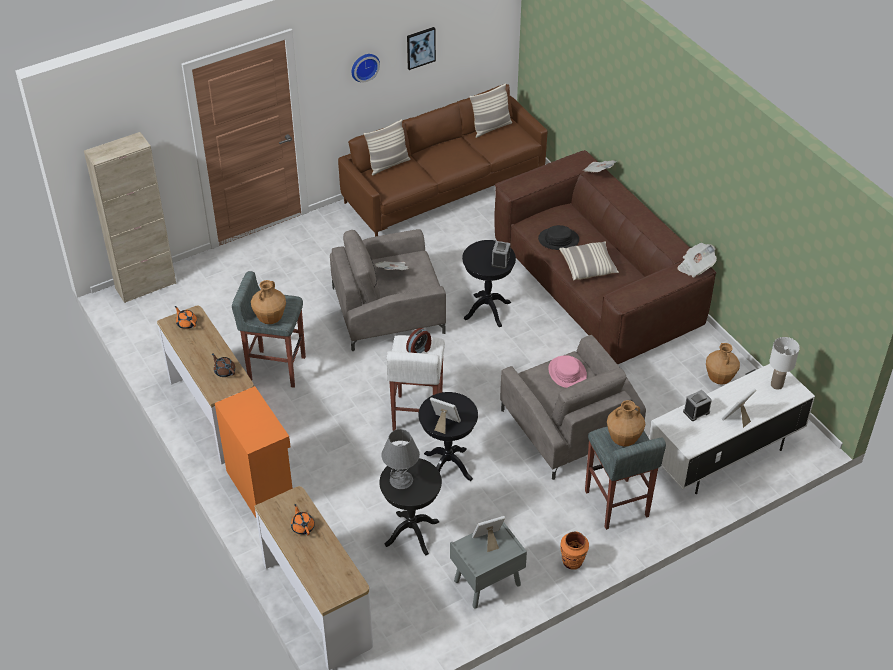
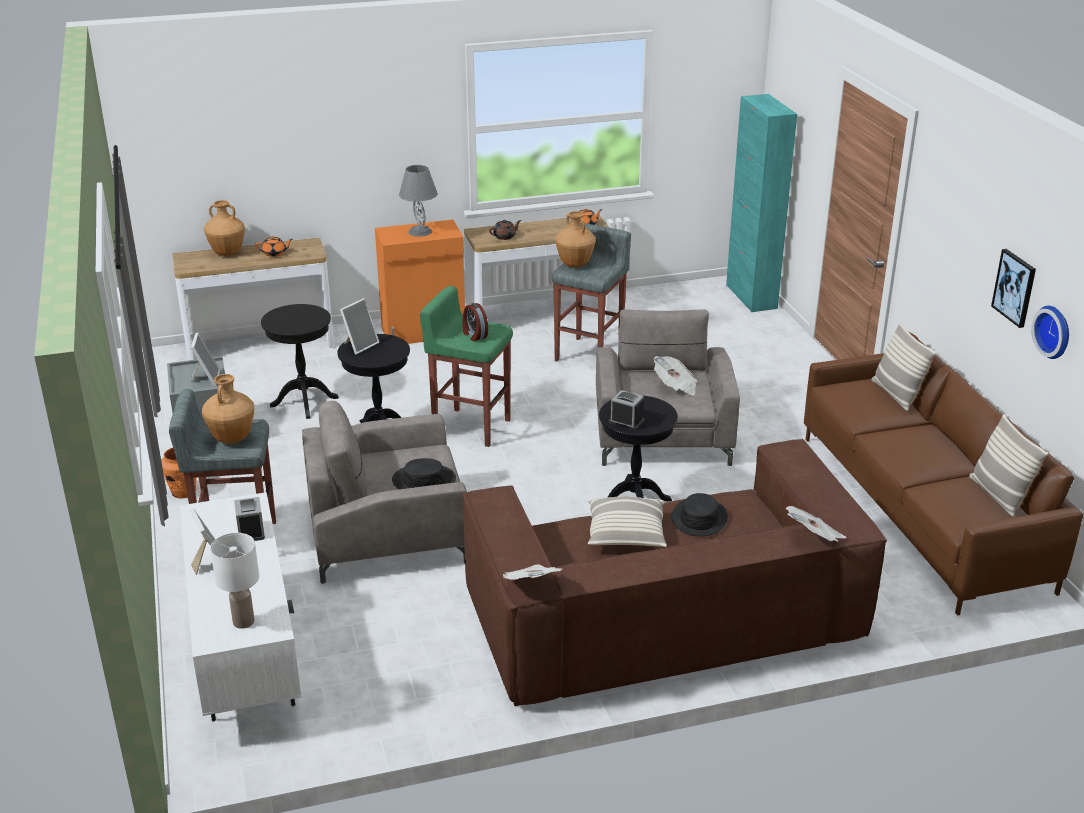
camera: 105 degrees right, 15 degrees down
(146, 286) = (751, 297): beige cabinet -> turquoise cabinet
(364, 66) = (958, 246): wall clock -> wall clock (1055, 331)
(401, 480) = (300, 314): grey table lamp -> grey table lamp (419, 231)
(416, 415) = (471, 427): white stool -> green stool
(567, 372) = (424, 480): pink hat -> black hat
(719, 379) = (392, 695): brown vase -> brown vase (227, 253)

